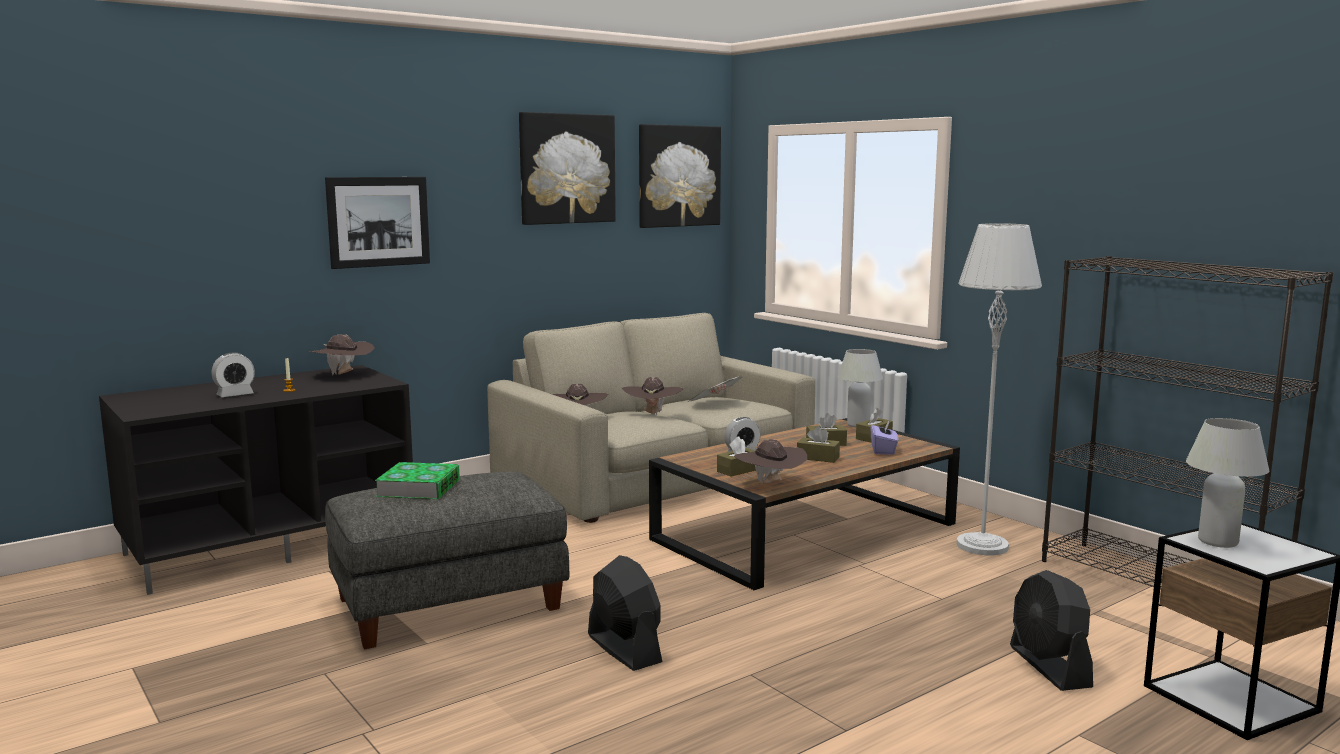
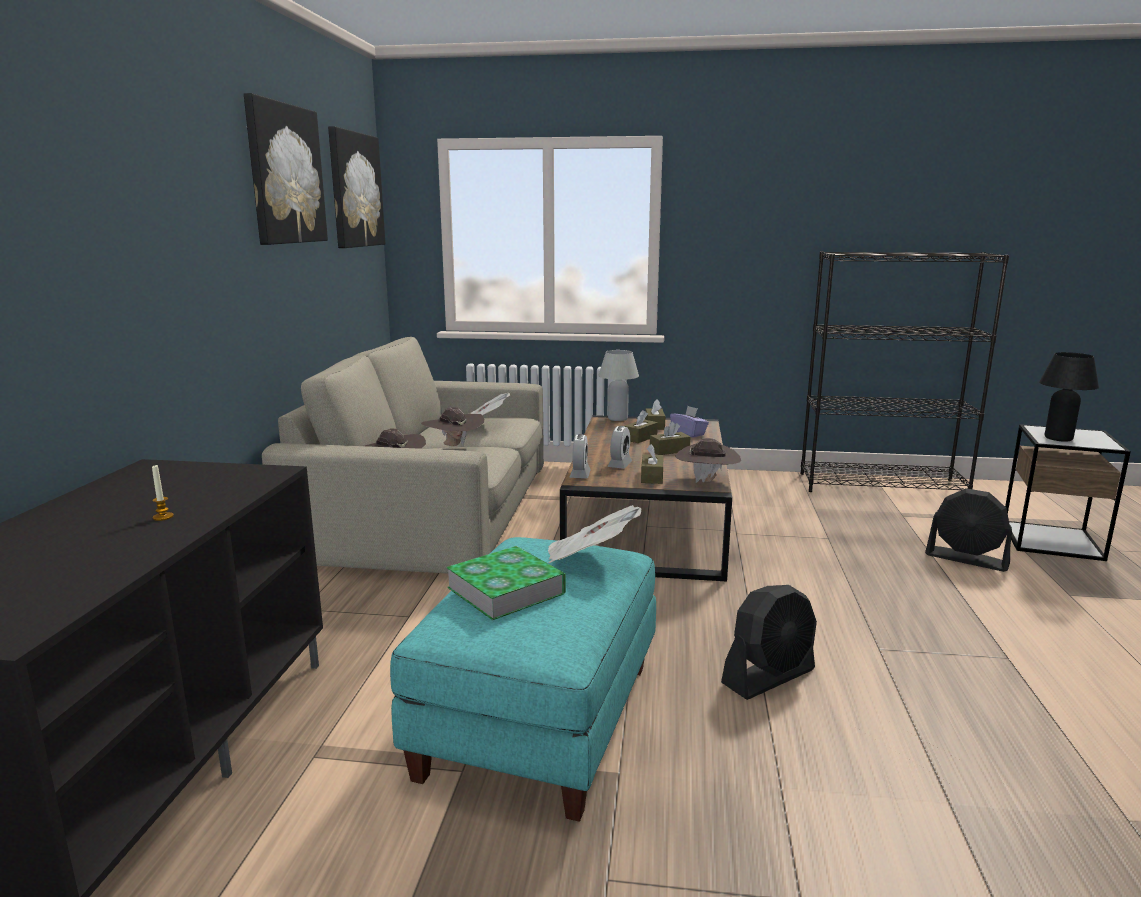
camera: 45 degrees left, 5 degrees up
(235, 395) = (88, 548): alarm clock -> alarm clock (580, 474)
(343, 375) = (169, 477): brown hat -> none
(378, 221) = (130, 240): picture -> none
(449, 603) = (538, 717): grey ottoman -> turquoise ottoman
(504, 489) = (590, 558): none -> newspaper
(624, 648) = (769, 676): black fan -> black fan turned 135 degrees clockwise
(982, 546) = (762, 493): grey floor lamp -> none
(1218, 542) = (1058, 438): white table lamp -> black table lamp

